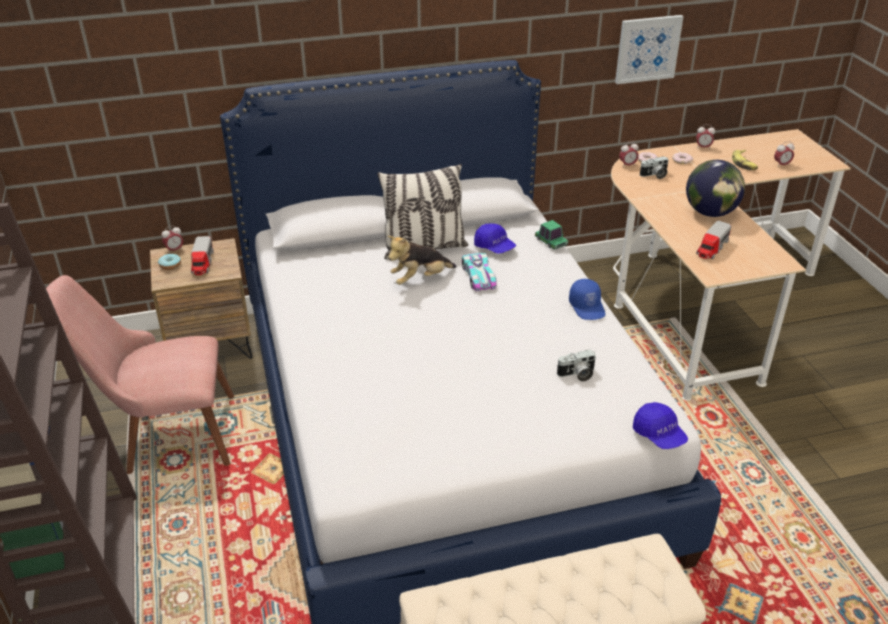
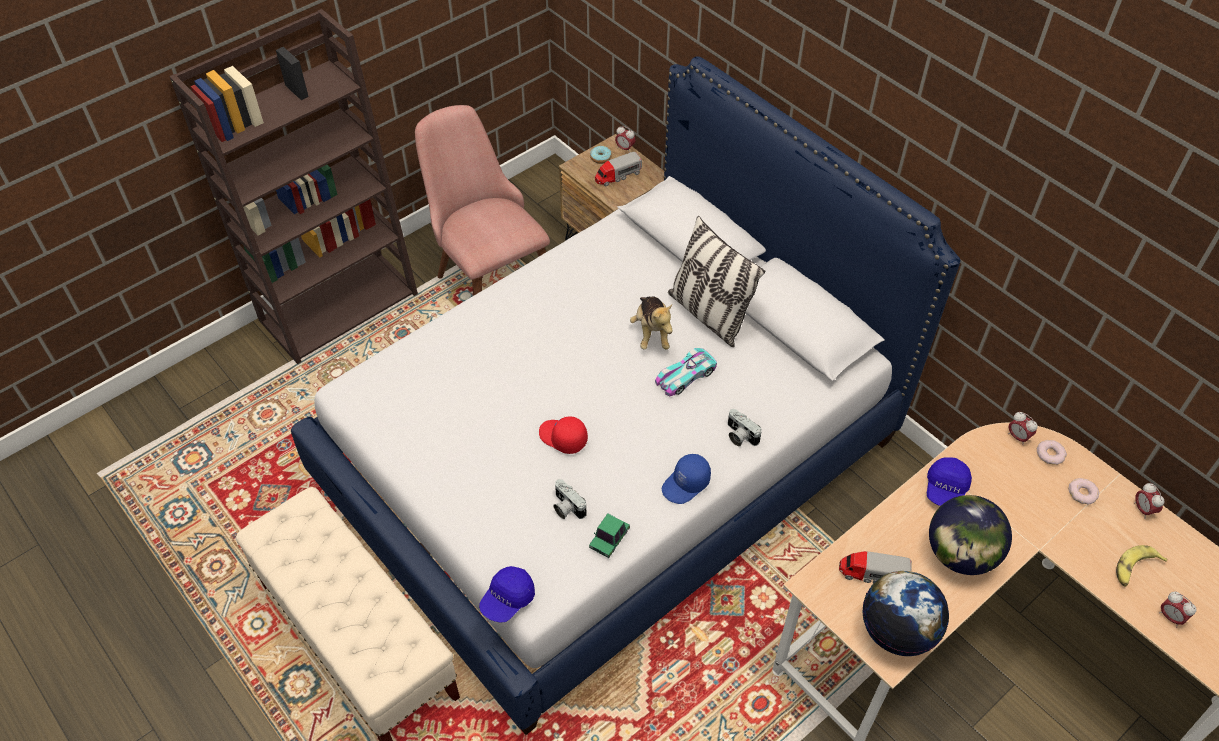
camera: 65 degrees right, 15 degrees up
(420, 279) = (652, 332): plush toy -> plush toy turned 135 degrees counterclockwise
(494, 247) = (748, 370): blue cap -> blue cap (945, 489)
(501, 356) = (562, 438): none -> red cap
(551, 242) = (792, 415): toy car -> toy car (609, 539)
(647, 49) = (1122, 337): picture -> none
(654, 175) = (1014, 472): camera -> camera (739, 436)
(762, 253) = (897, 631): none -> globe

